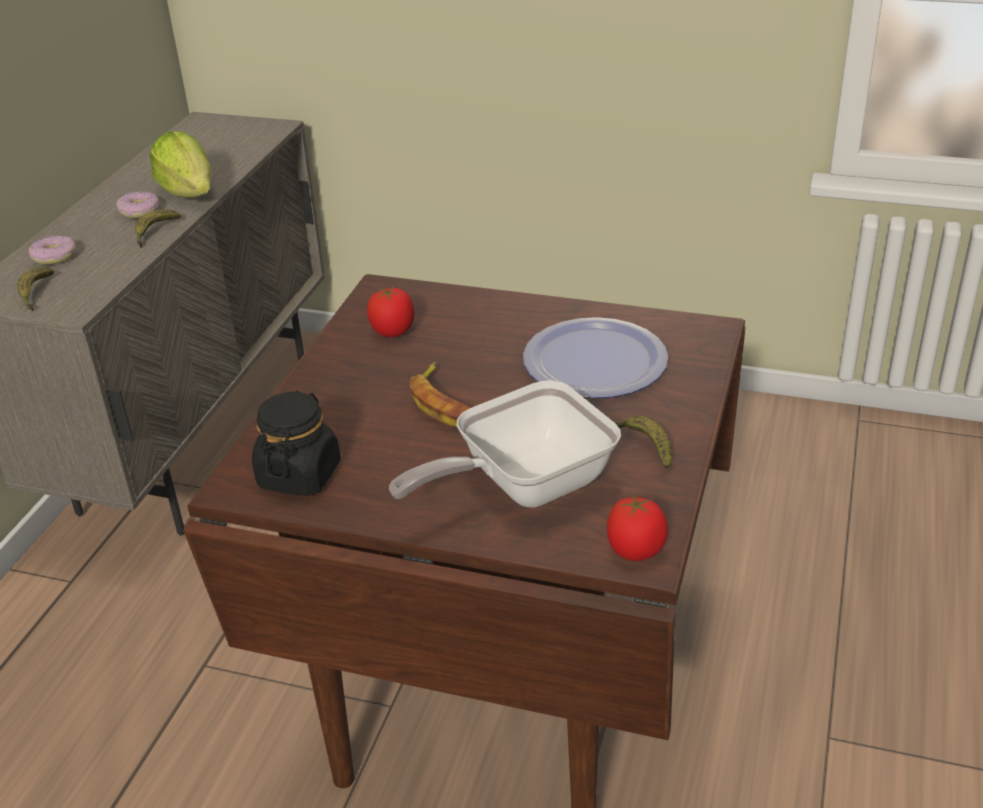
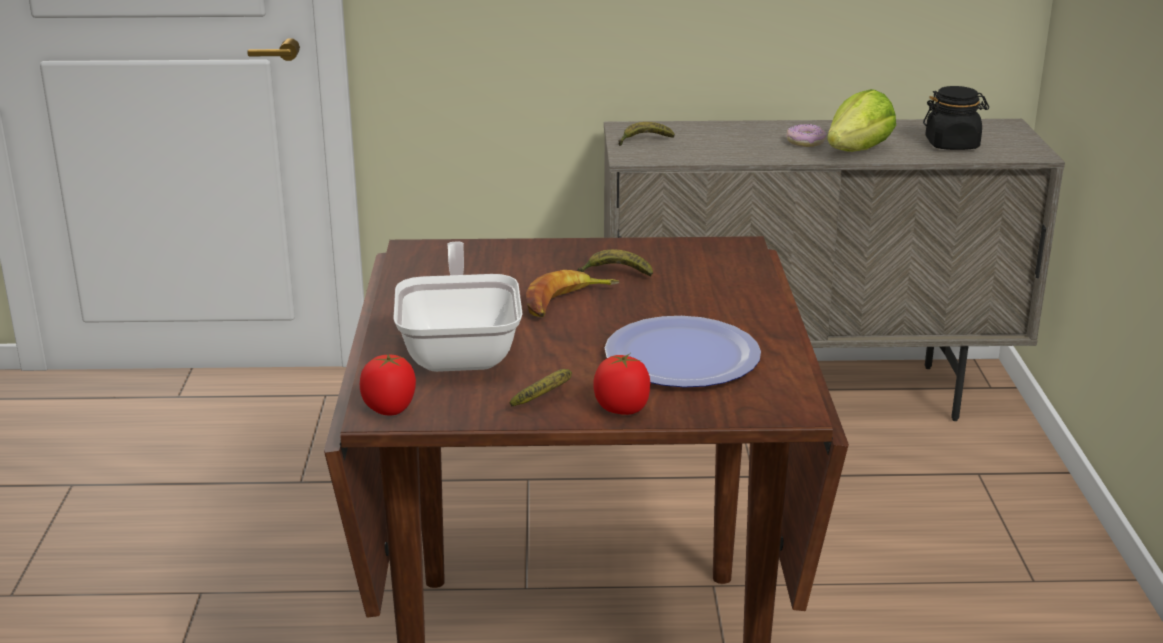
camera: 70 degrees right, 10 degrees down
(54, 256) = (704, 133): donut -> none
(155, 233) = (774, 155): banana -> banana (615, 274)
(299, 475) = (439, 266): black jar -> black jar (952, 145)
(393, 331) = (669, 262): tomato -> tomato (622, 409)
(523, 486) = (461, 350): frying pan -> frying pan turned 45 degrees clockwise

